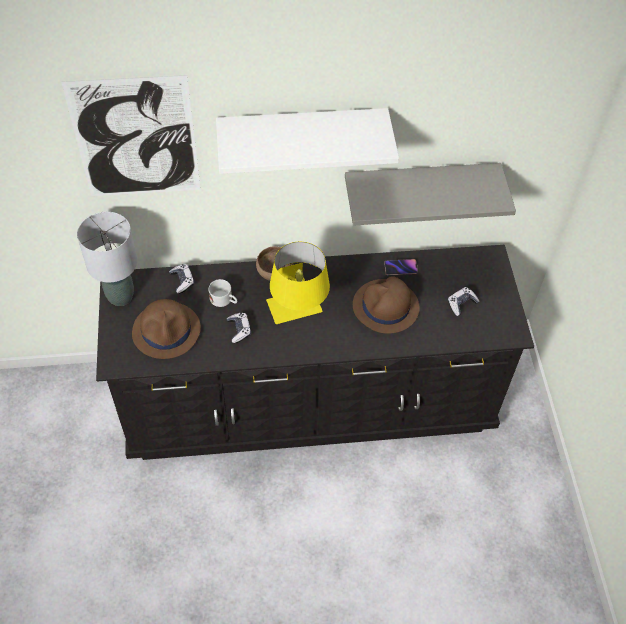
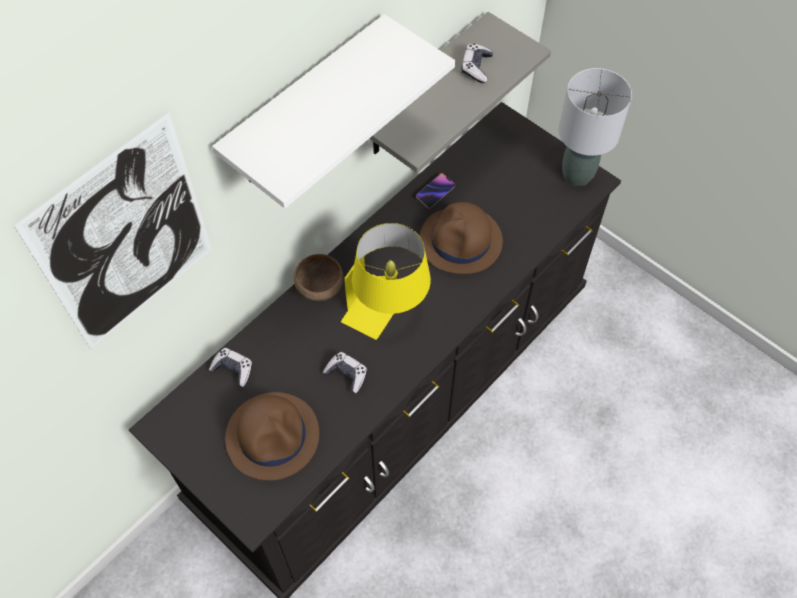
camera: 40 degrees left, 5 degrees up
(120, 296) = (181, 440): grey table lamp -> grey table lamp (576, 175)
(224, 300) = (299, 356): white mug -> none
(461, 304) = (523, 186): game controller -> game controller (476, 67)

